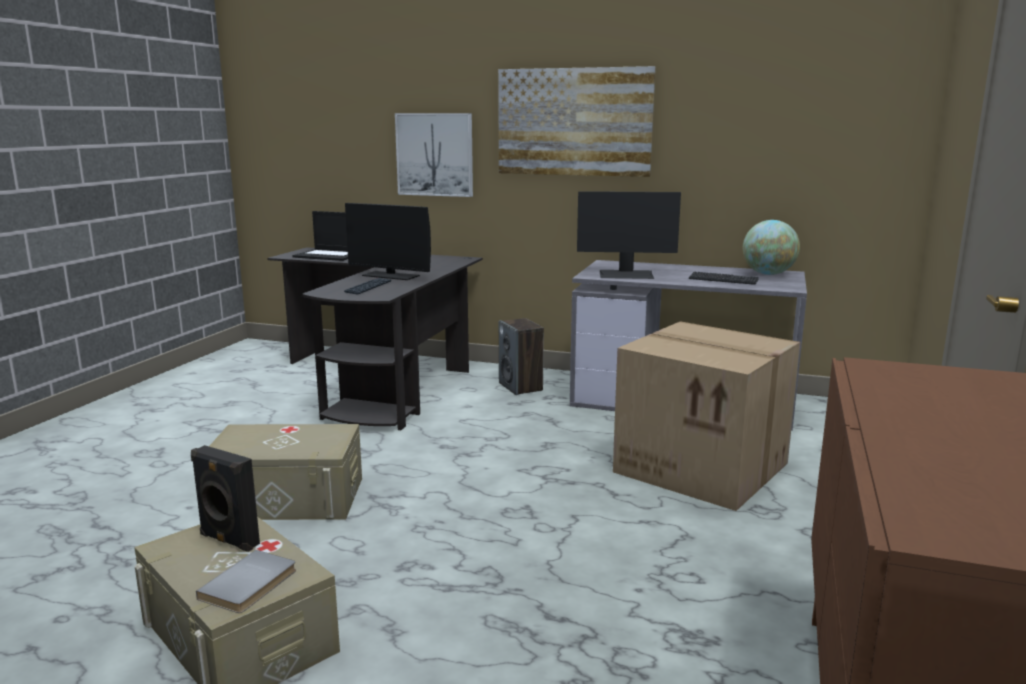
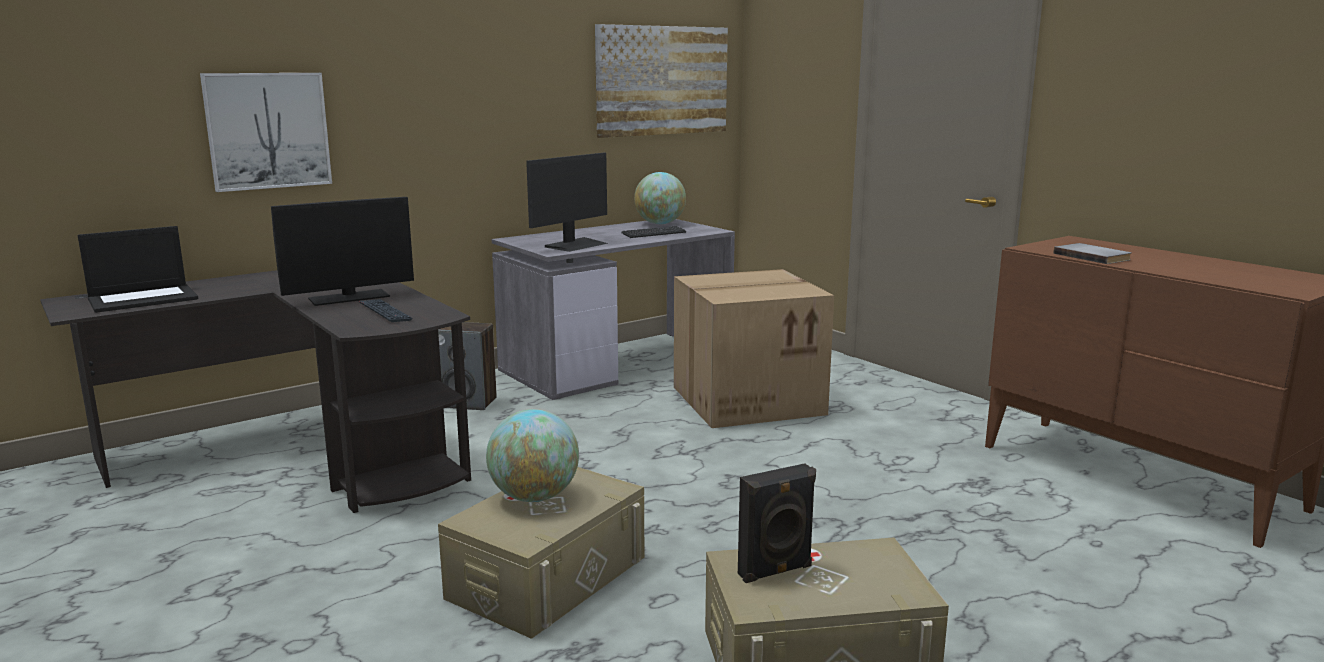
camera: 55 degrees left, 0 degrees up
(251, 585) = (882, 574): grey book -> grey book (1093, 256)
(290, 434) = (534, 497): none -> globe
(574, 122) = (450, 82): picture -> picture (663, 80)

